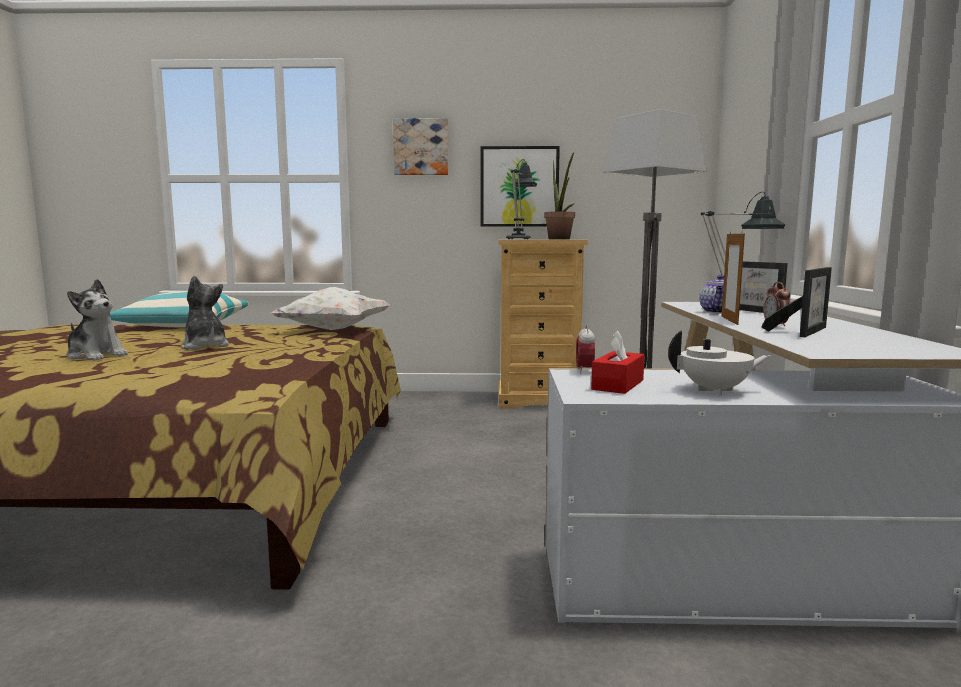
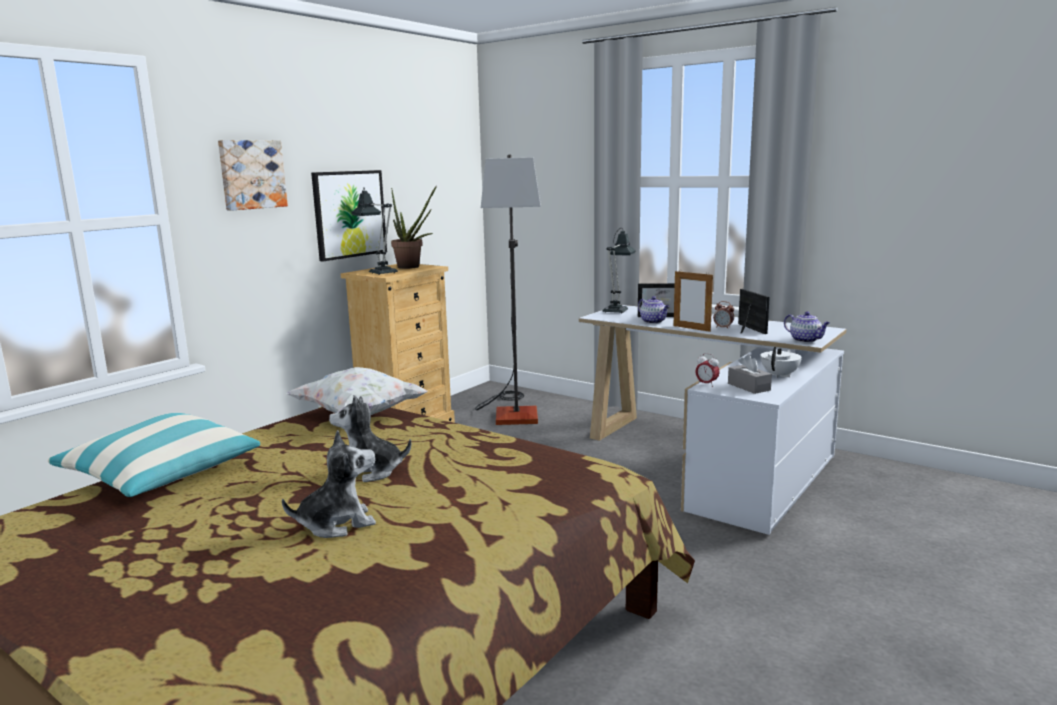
camera: 55 degrees left, 5 degrees up
(618, 385) = (748, 387): red tissue box -> grey tissue box
(830, 350) = (806, 340): none -> teapot

